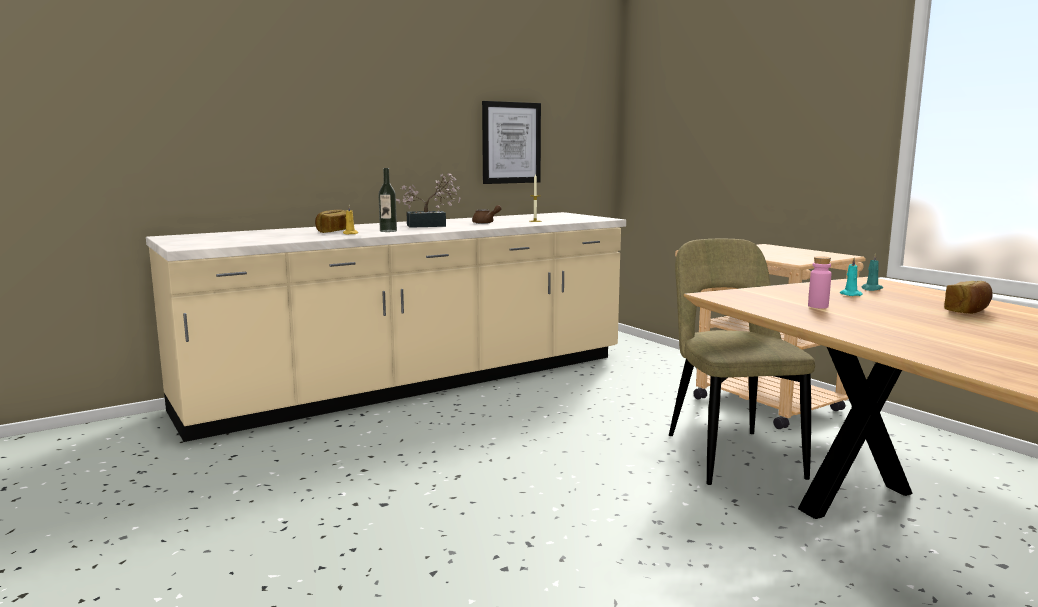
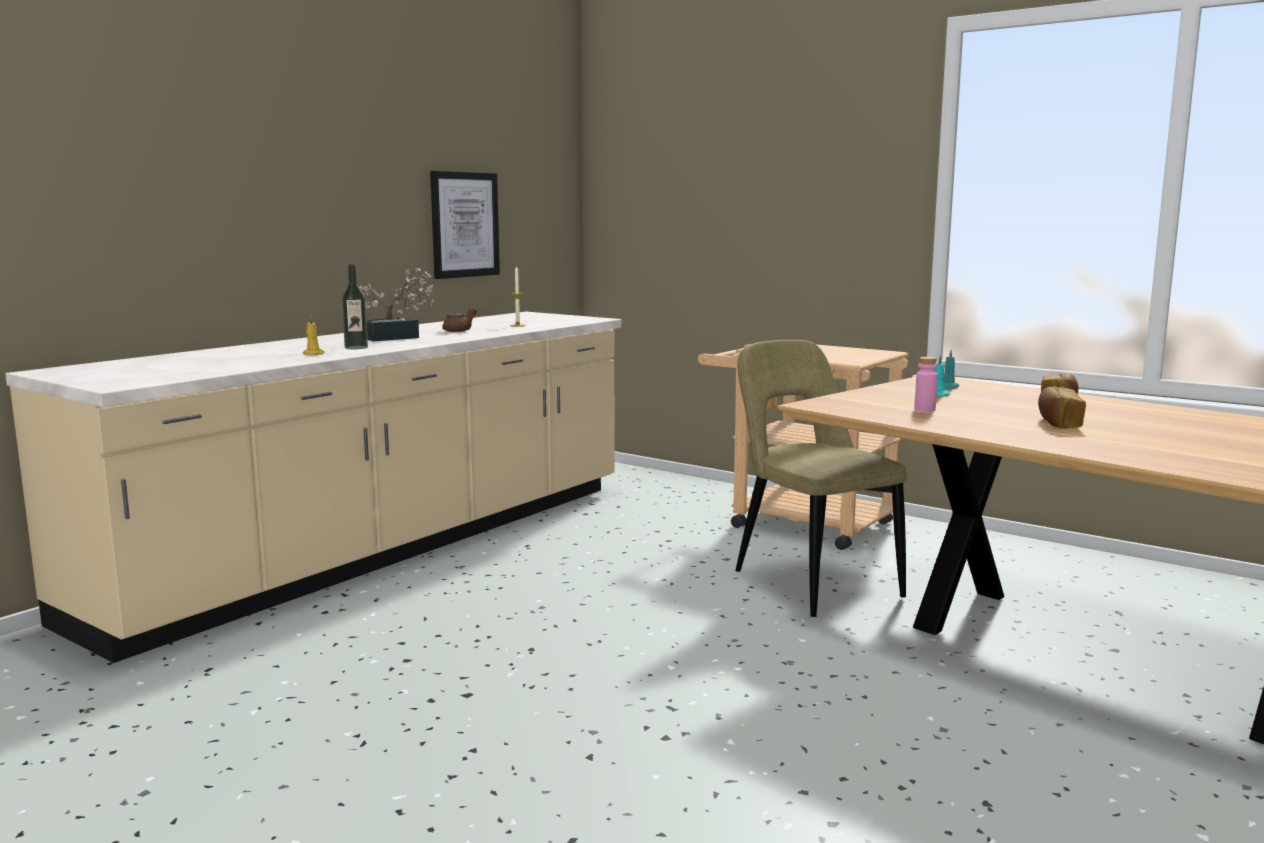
camera: 20 degrees left, 0 degrees up
(334, 231) = (281, 351): bread -> bread (1058, 423)

